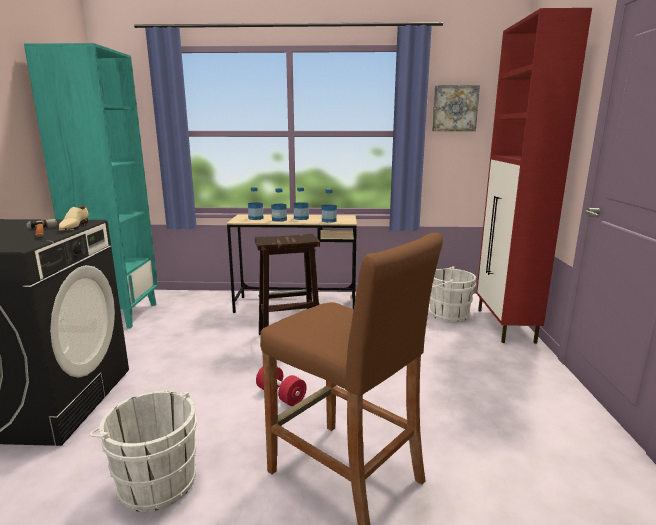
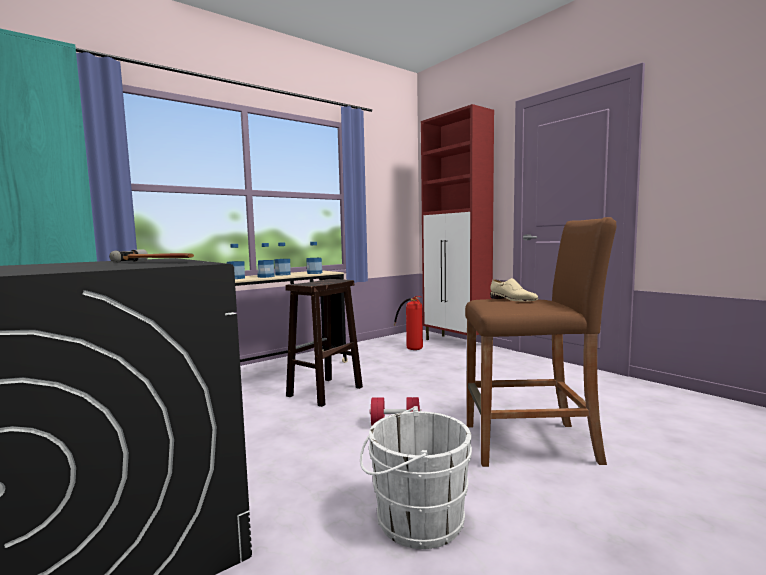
camera: 40 degrees left, 10 degrees down
(74, 227) = (173, 259): beige shoe -> beige shoe (513, 300)
(446, 314) = (410, 346): white bucket -> fire extinguisher
(454, 108) = (379, 178): picture -> none

